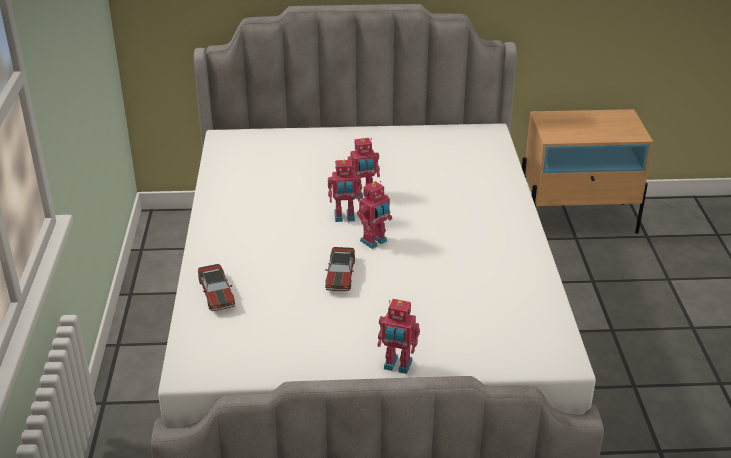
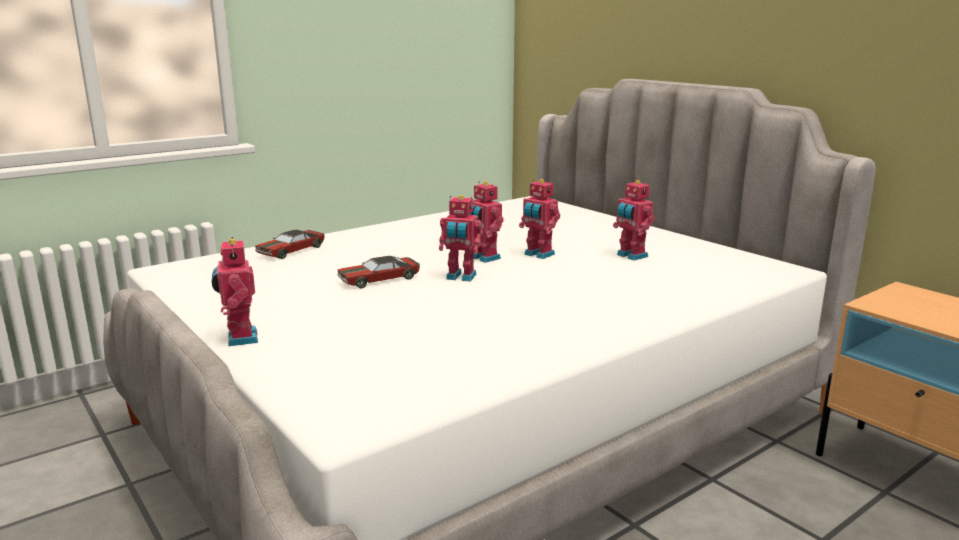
camera: 55 degrees right, 15 degrees down
(407, 164) = (630, 256): none -> toy robot

